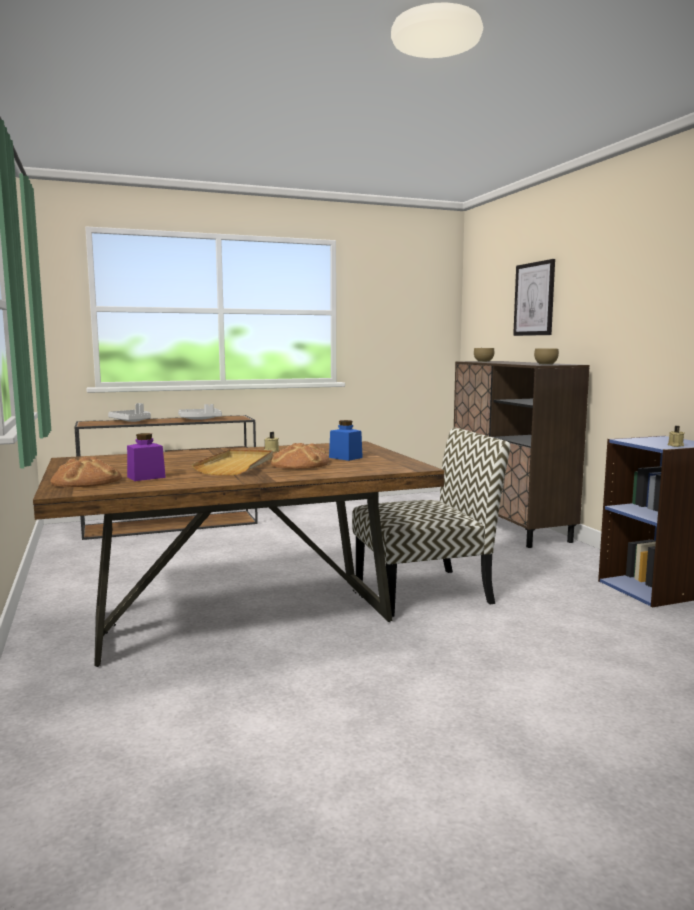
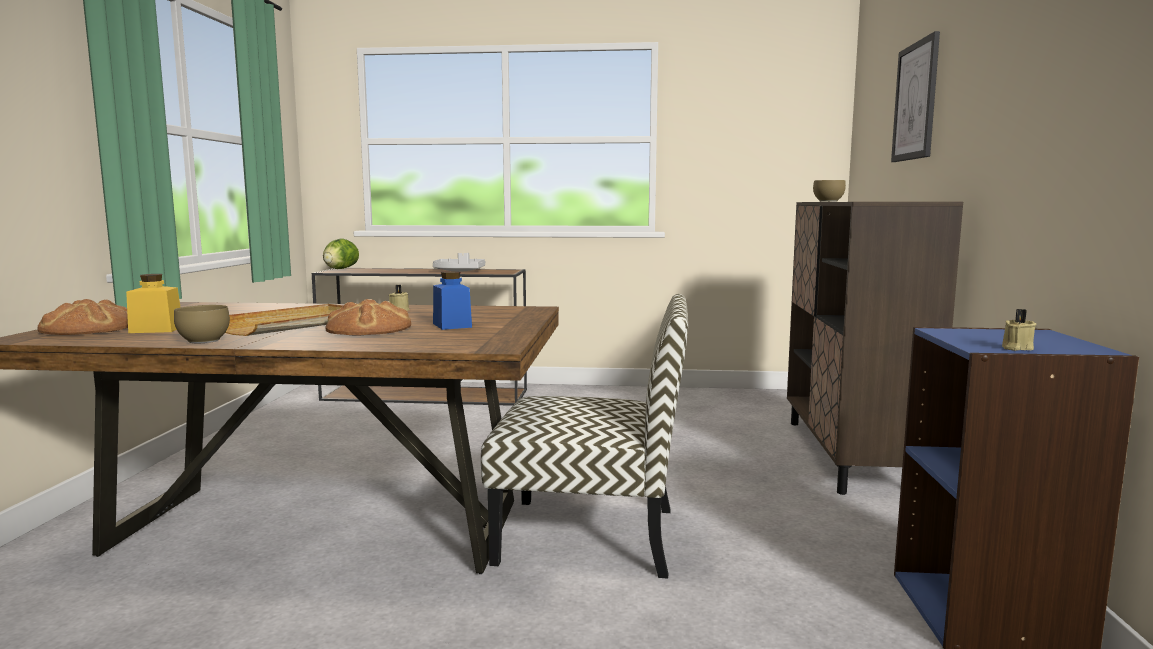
camera: 25 degrees right, 0 degrees up
(87, 422) = (340, 269): none -> lettuce
(132, 421) = (384, 270): grey tray -> none
(146, 477) = (156, 330): purple jar -> yellow jar
(544, 364) = (879, 201): brown bowl -> brown bowl (203, 341)

